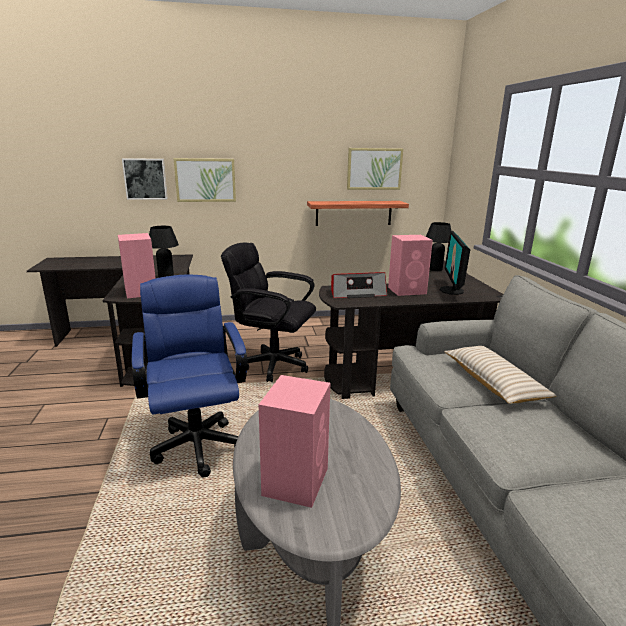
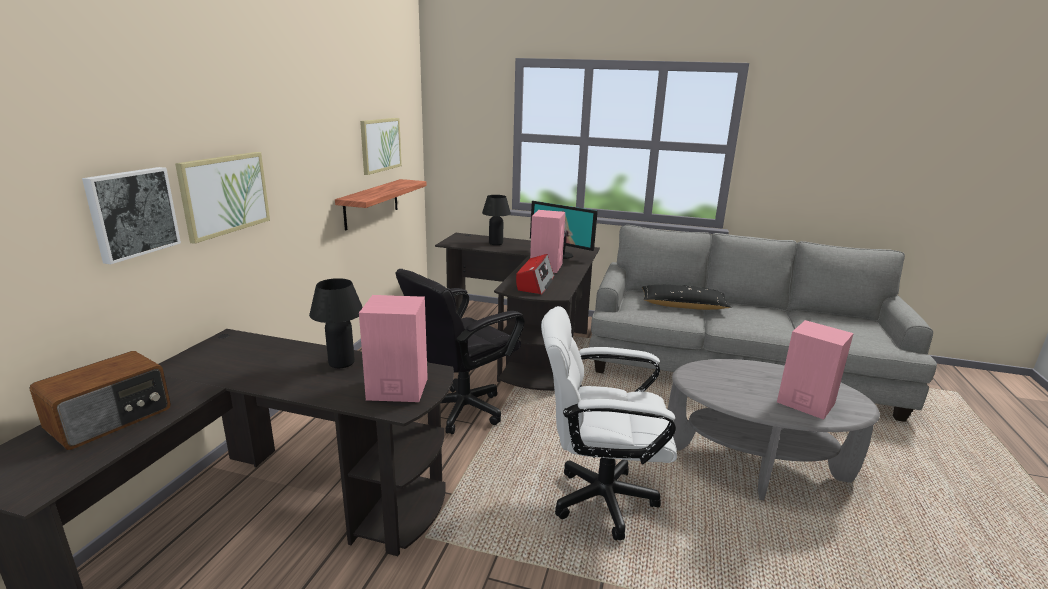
camera: 65 degrees left, 0 degrees up
(94, 262) = (111, 419): none -> radio
(196, 445) = (597, 502): blue office chair -> white office chair
(493, 383) = (683, 306): beige pillow -> black pillow

